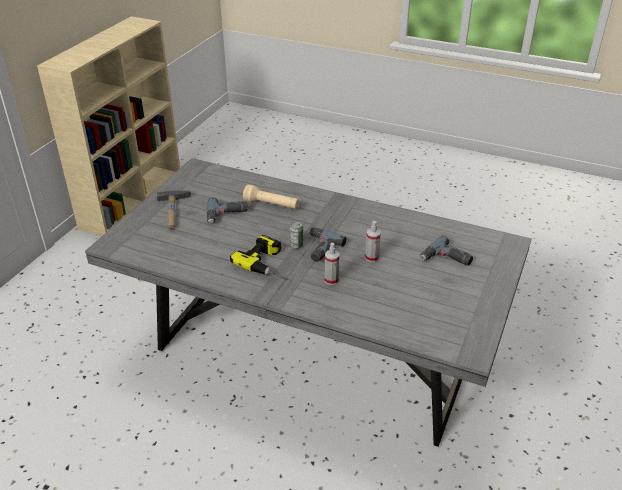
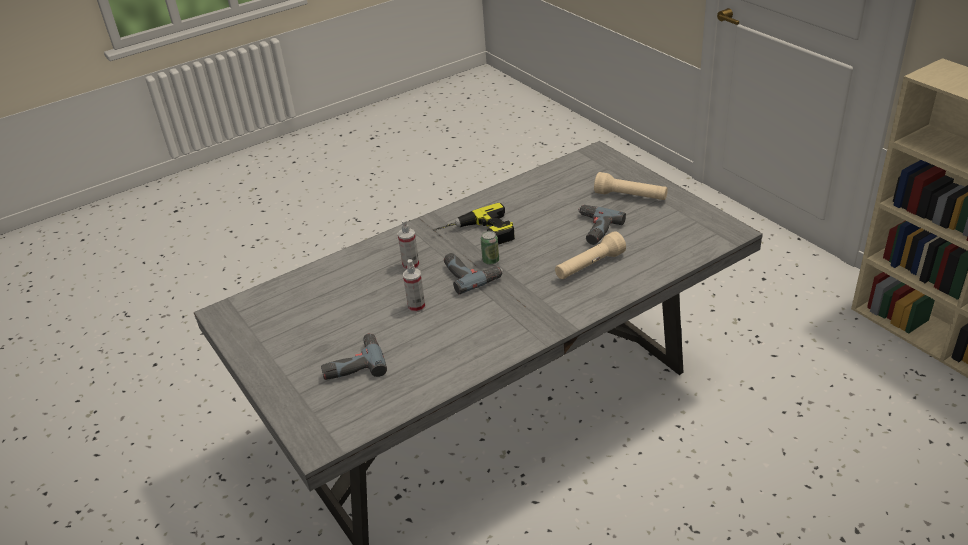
camera: 125 degrees right, 0 degrees up
(173, 212) = (630, 197): hammer -> beige flashlight

